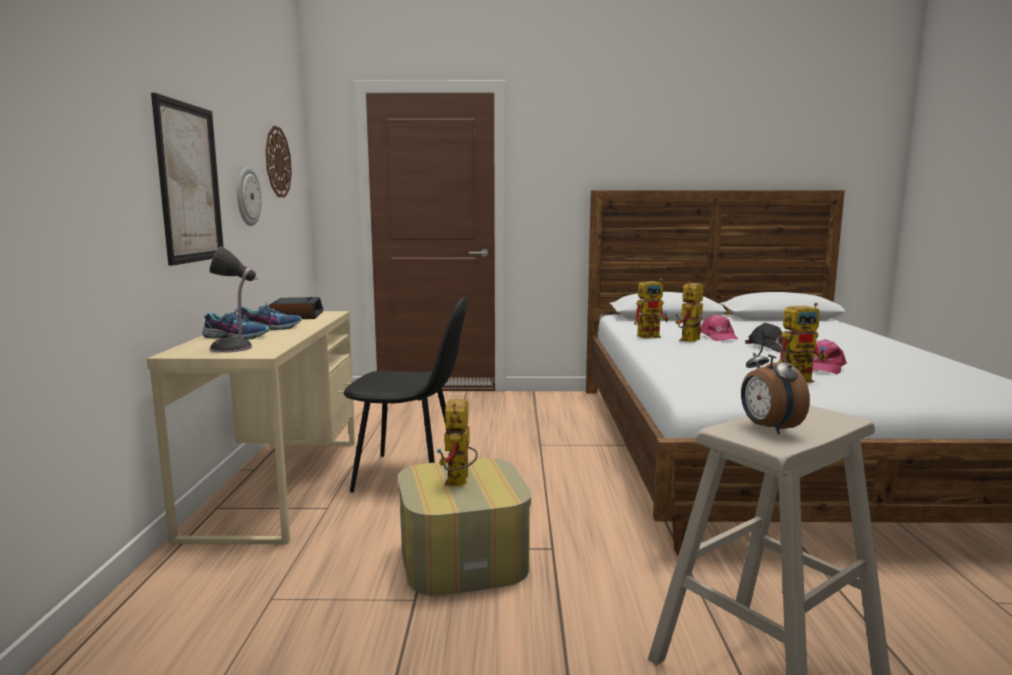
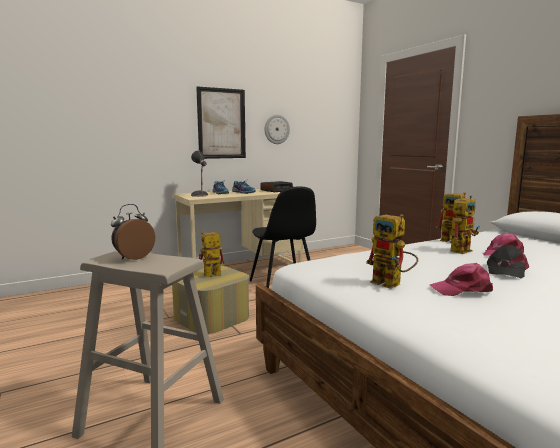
camera: 60 degrees right, 0 degrees up
(277, 162) = (315, 110): wall clock -> none
(690, 341) = (461, 250): toy robot -> toy robot turned 135 degrees clockwise

